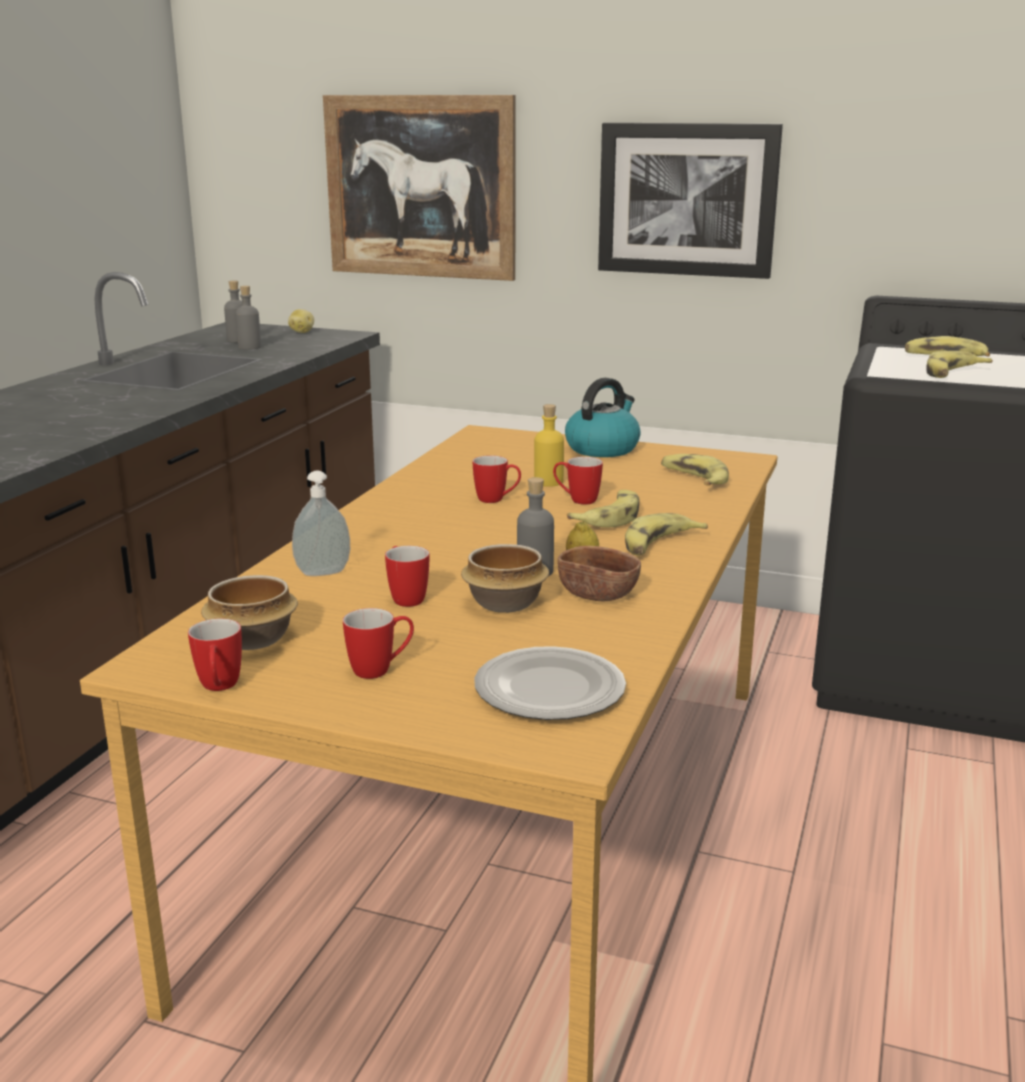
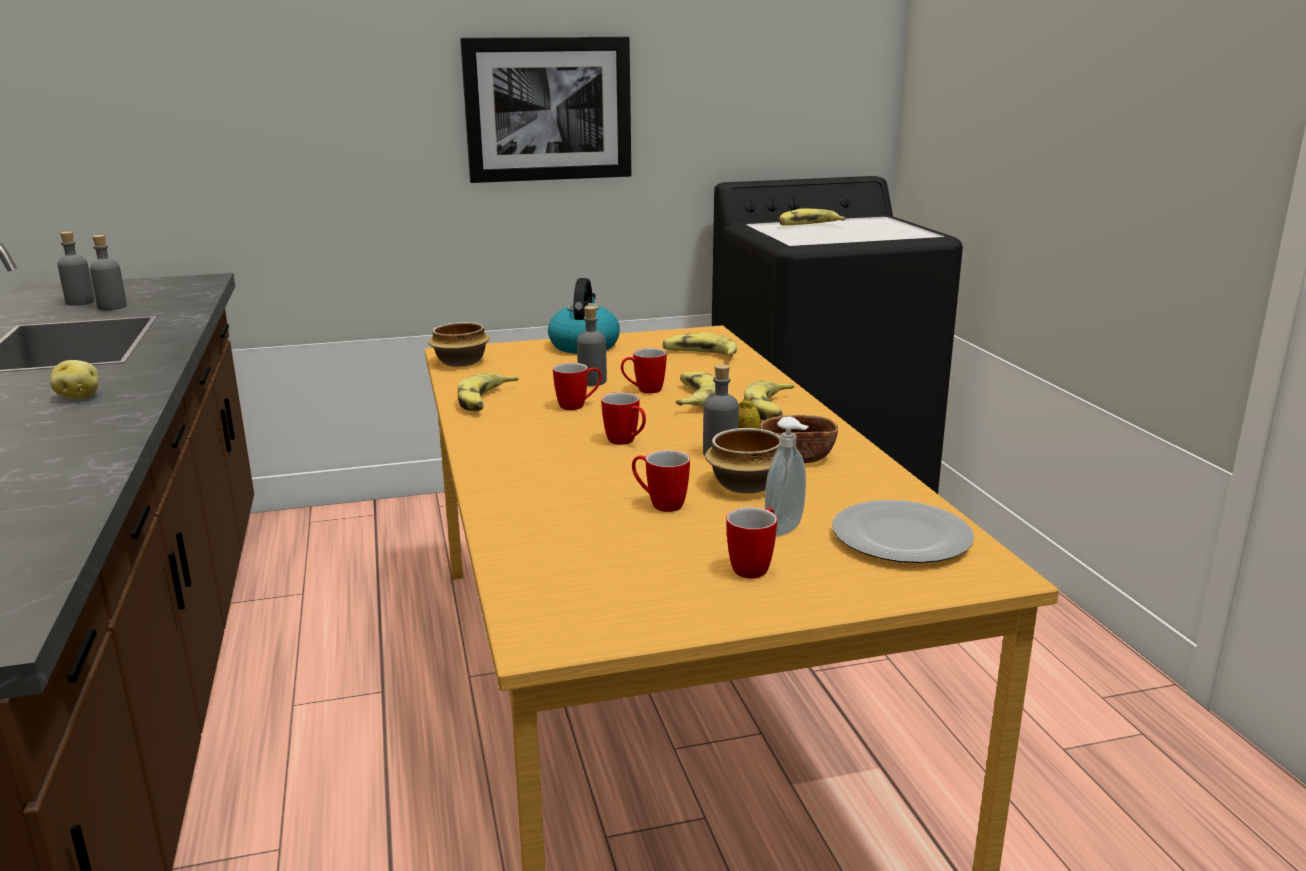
camera: 35 degrees left, 0 degrees up
(219, 688) = (653, 631): mug -> mug (626, 442)
(251, 640) = (598, 581): bowl -> bowl (461, 362)
(302, 332) = (142, 283): potato -> potato (79, 397)
(323, 574) = (548, 506): soap dispenser -> soap dispenser (786, 530)
(420, 187) = (258, 111): picture -> none
(548, 482) = (592, 381): yellow bottle -> grey bottle
(952, 374) = (840, 236): banana -> banana (485, 401)

